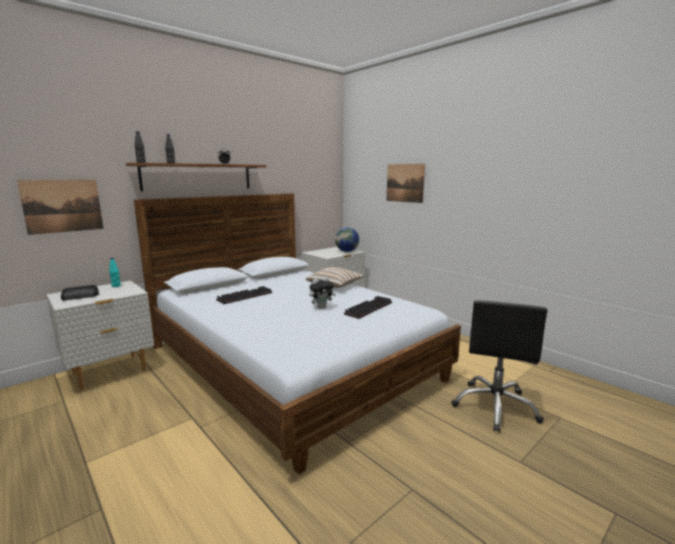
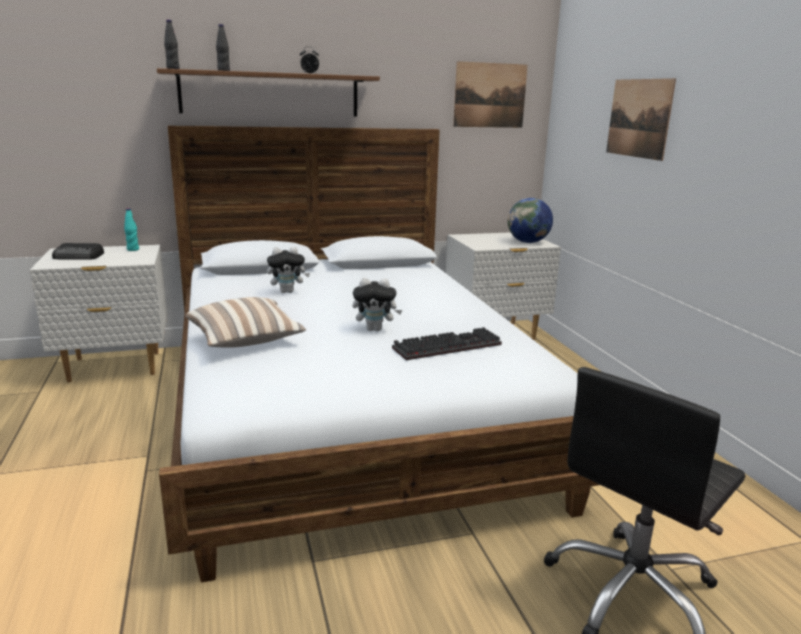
camera: 25 degrees right, 5 degrees up
(63, 206) = (73, 129): picture -> picture (490, 95)
(245, 296) = (287, 291): keyboard -> plush toy
(335, 286) = (444, 299): pillow -> pillow (246, 341)

